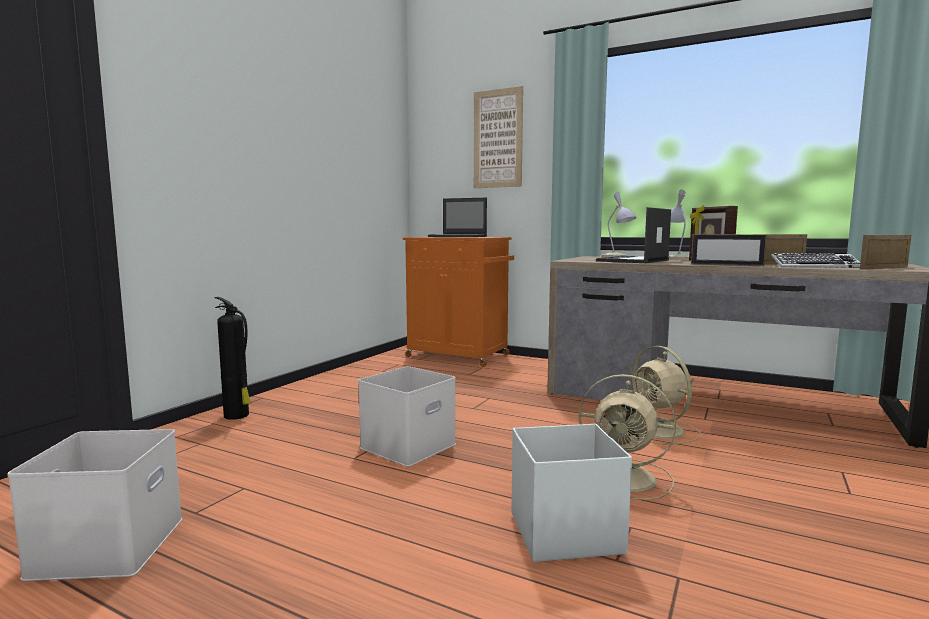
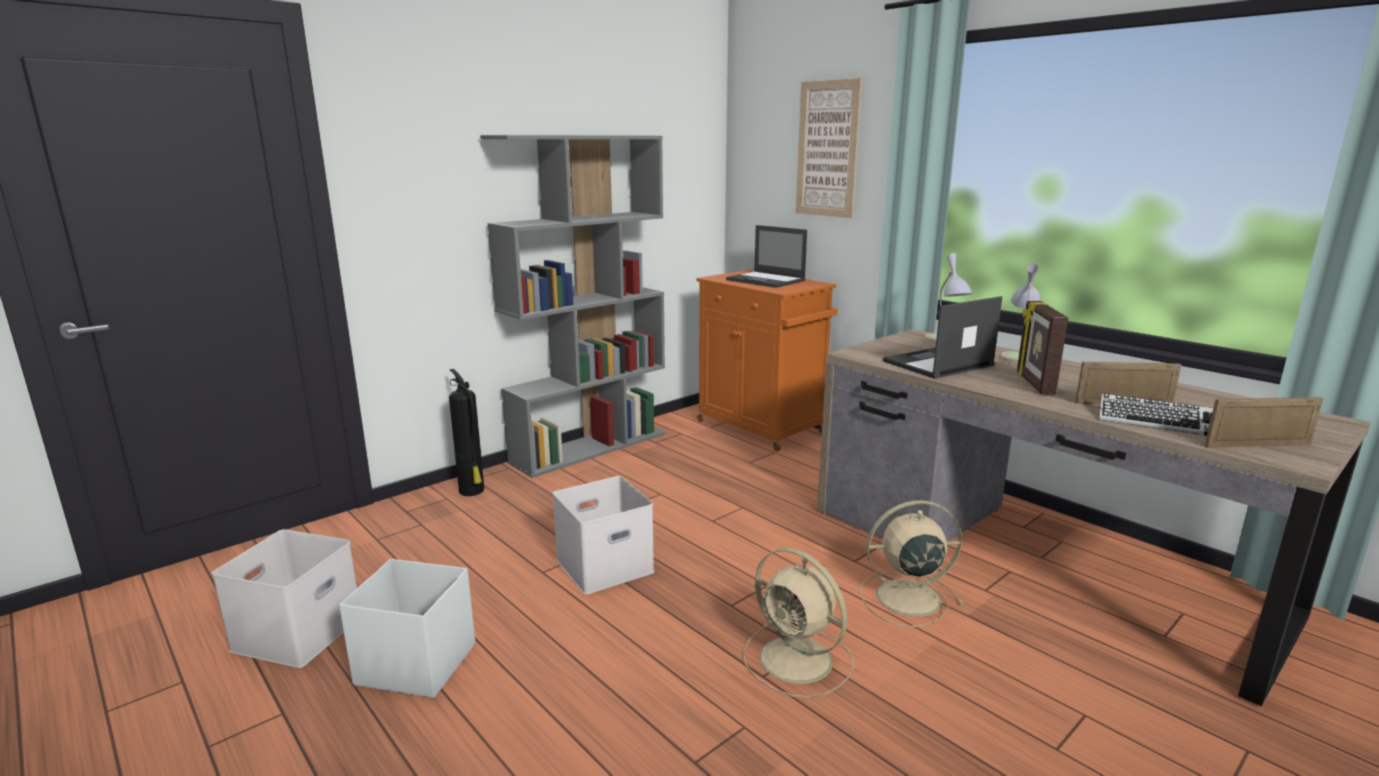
camera: 20 degrees right, 10 degrees up
(328, 378) = (590, 447): none -> grey bookcase
(563, 533) = (670, 716): white storage box -> white storage box (415, 664)
(659, 430) = (905, 598): beige fan -> beige fan turned 90 degrees clockwise
(726, 265) = (1034, 400): picture frame -> none

